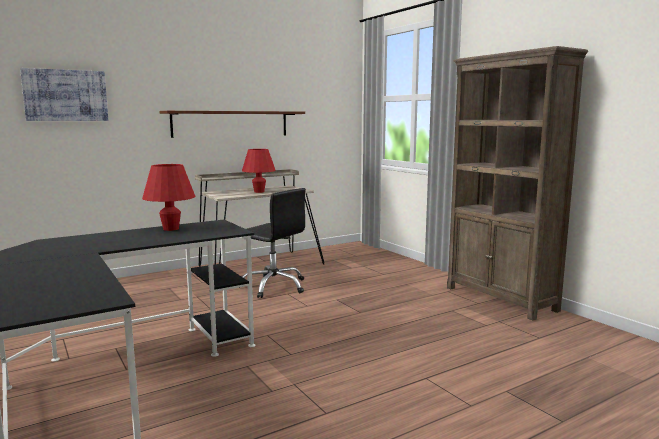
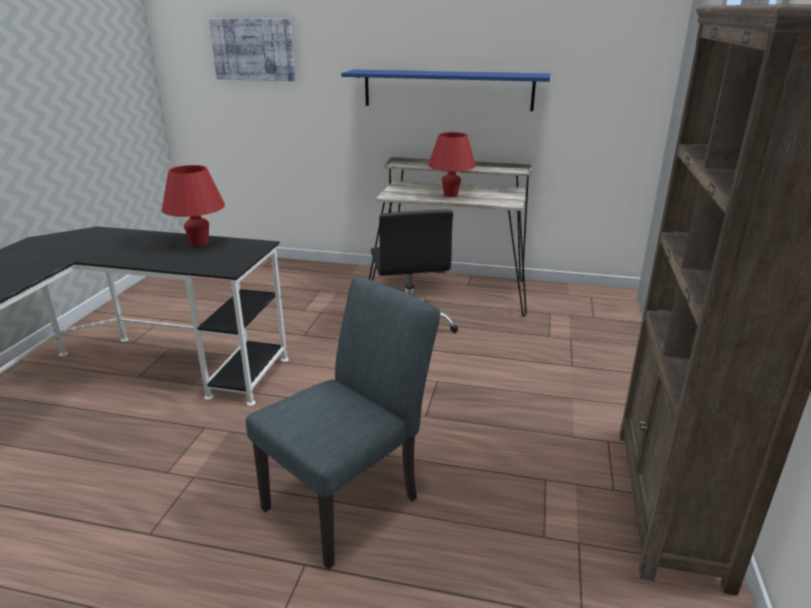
camera: 45 degrees right, 15 degrees up
(231, 124) = (447, 90): brown shelf -> blue shelf
(393, 350) = (350, 498): none -> grey chair

